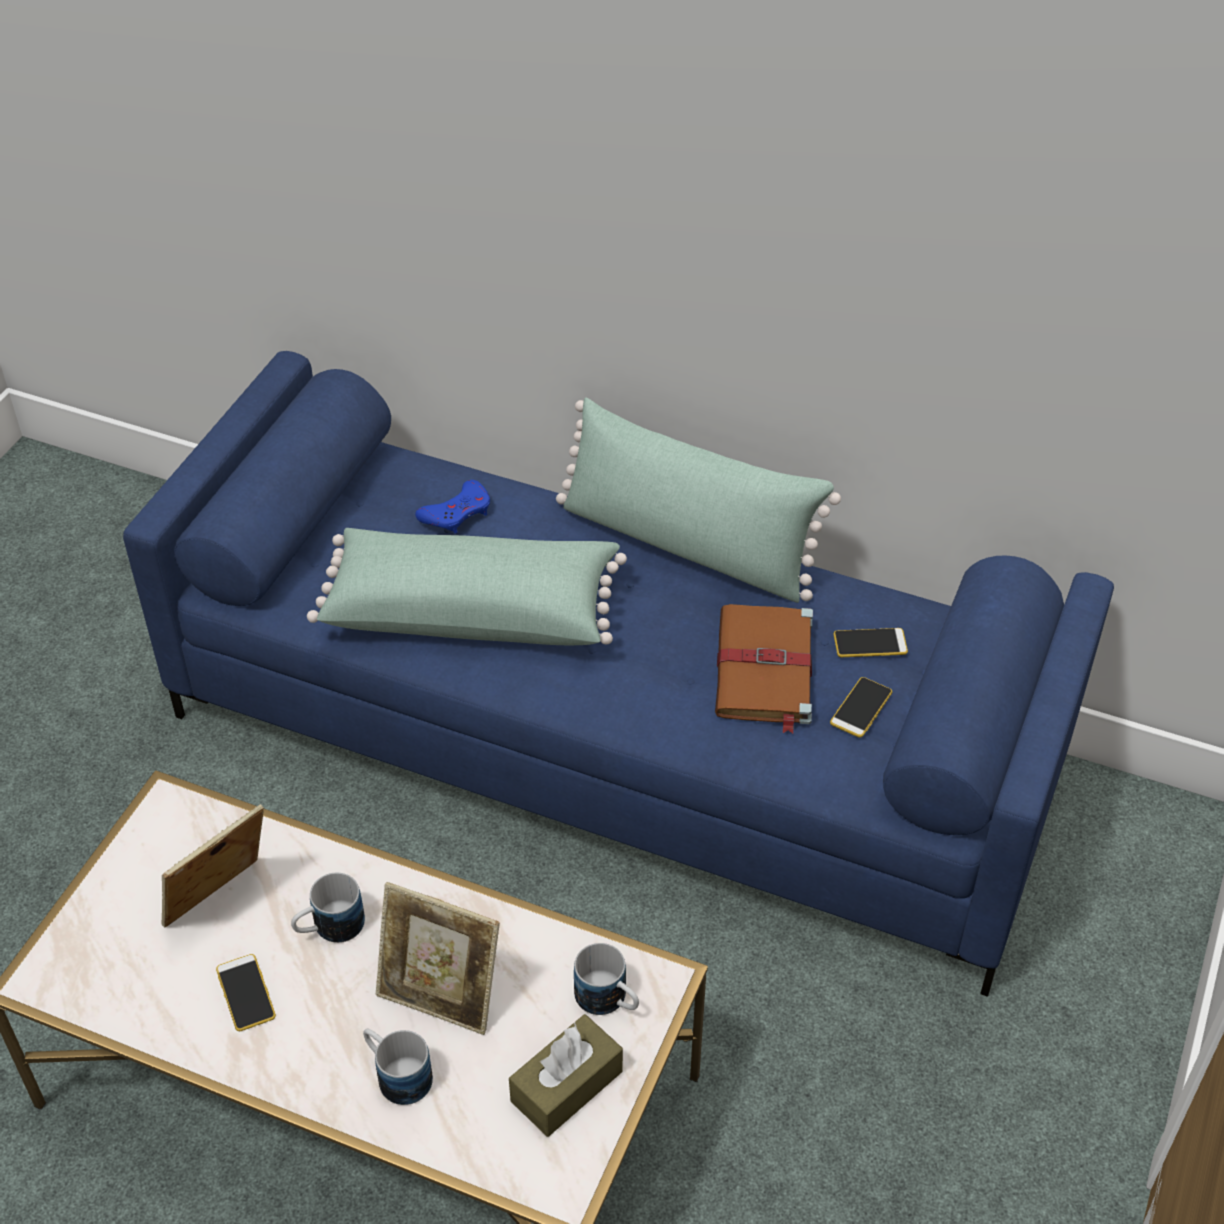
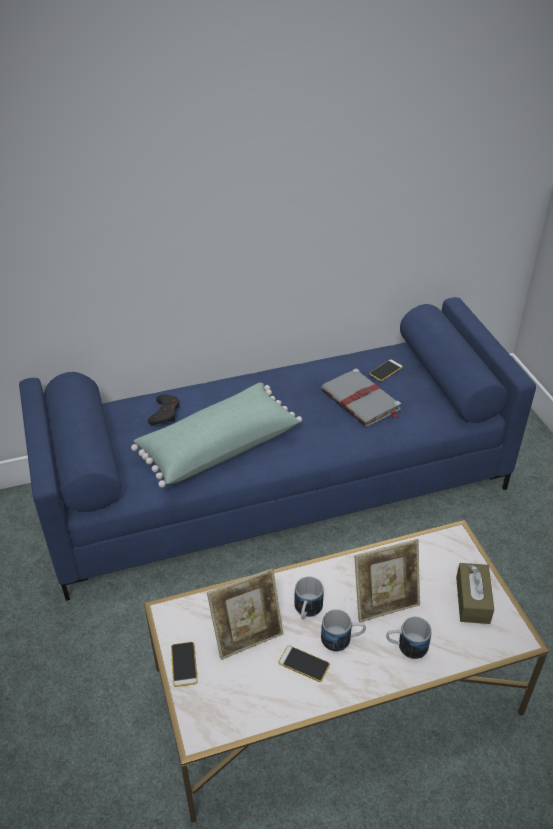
camera: 40 degrees left, 5 degrees down
(221, 905) = (247, 636): picture frame -> picture frame turned 120 degrees counterclockwise
(457, 513) = (165, 413): blue game controller -> black game controller
(609, 1001) = (448, 557): mug -> mug (342, 639)
(687, 545) = (275, 374): green pillow -> none
(764, 670) = (361, 401): brown book -> grey book
(861, 708) = (410, 394): phone -> phone (184, 664)

